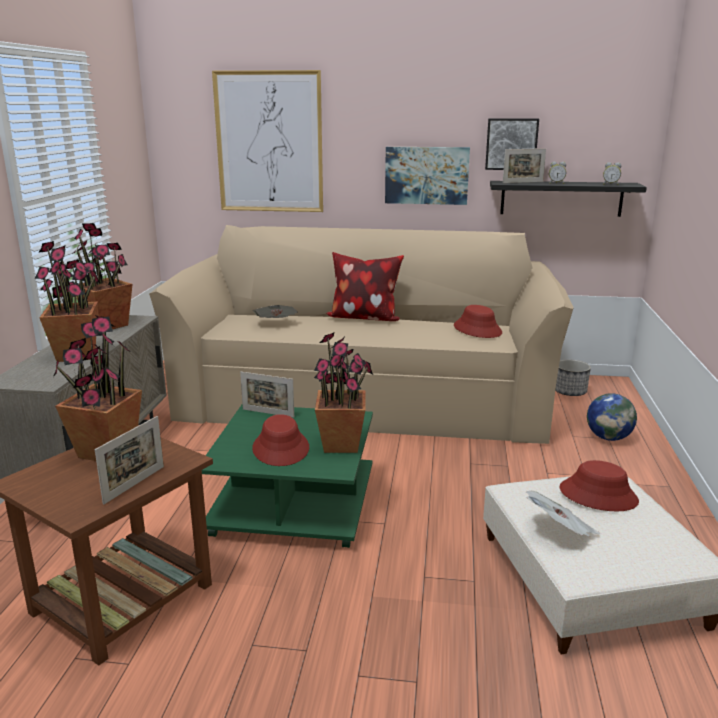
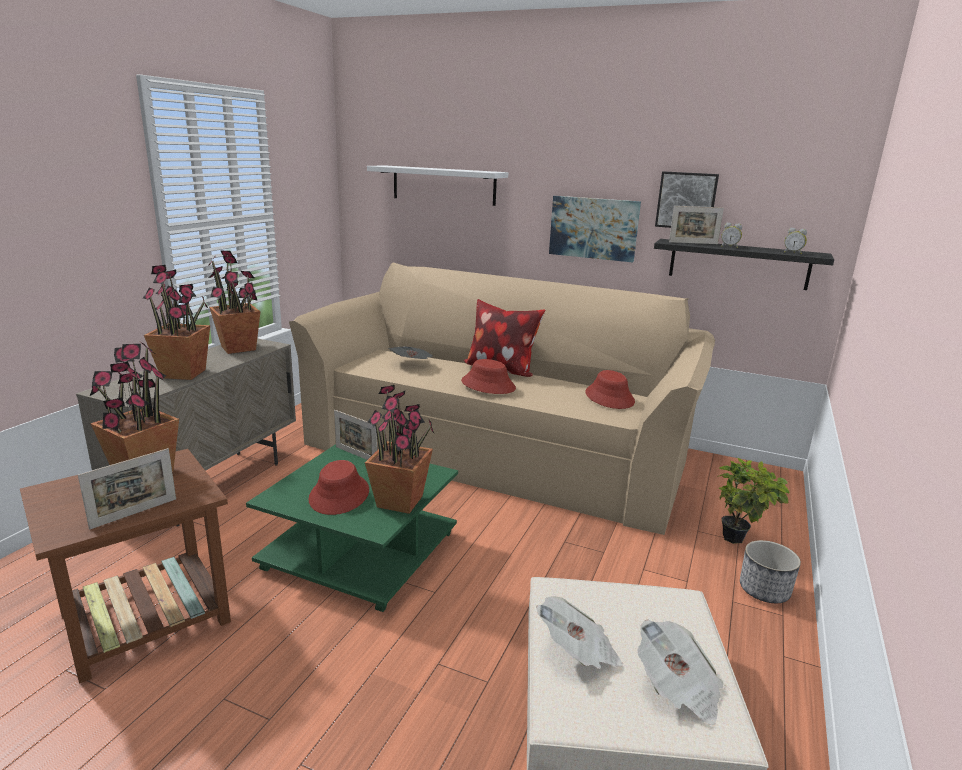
camera: 15 degrees right, 0 degrees up
(269, 142) = (443, 185): picture -> white shelf
(569, 392) = (723, 478): planter -> planter (764, 590)
(598, 495) = (652, 615): red hat -> red hat (488, 385)
(608, 438) = (739, 540): globe -> potted plant
(648, 540) = (678, 689): none -> newspaper

